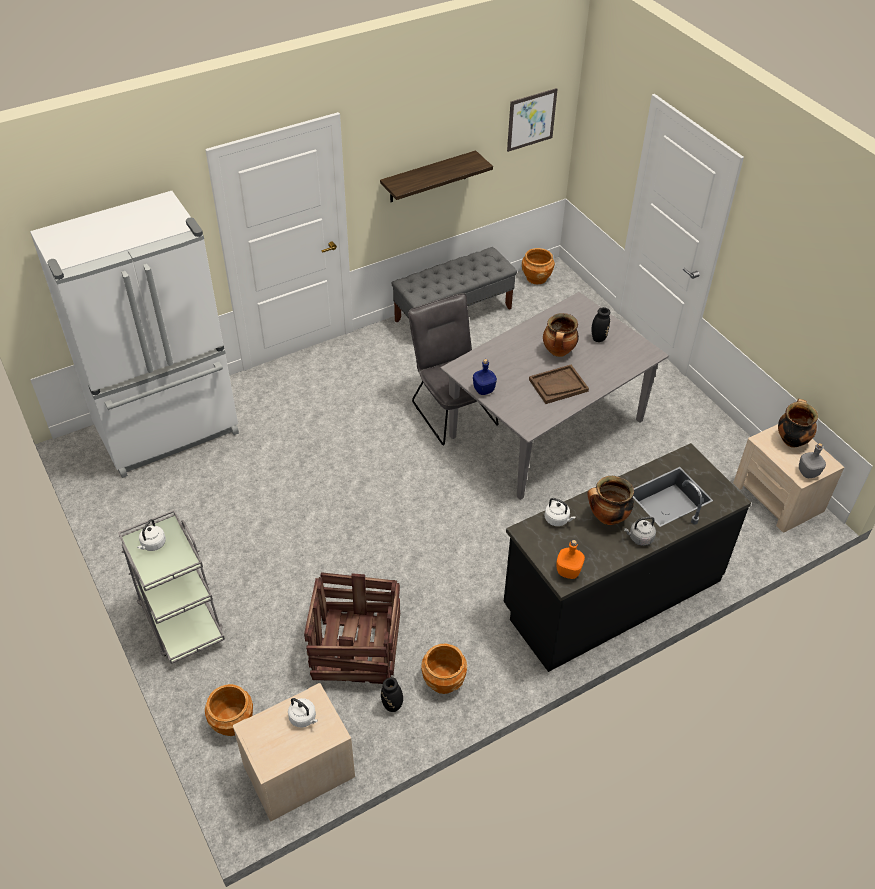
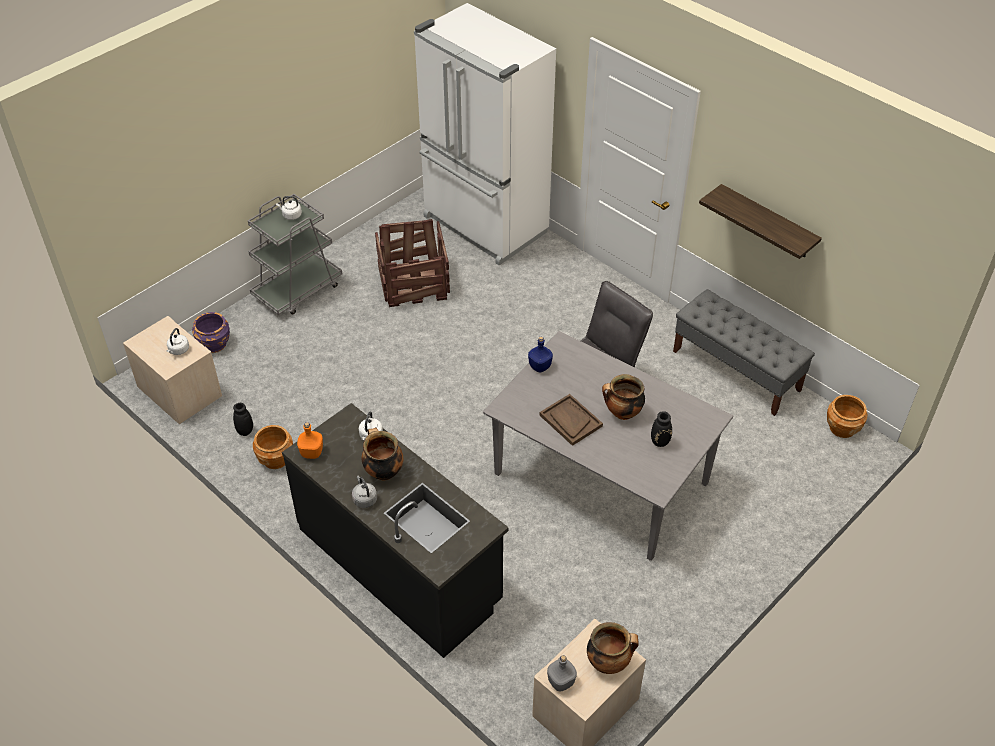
camera: 75 degrees right, 0 degrees up
(232, 721) = (214, 344): brown planter -> purple planter
(356, 646) = (297, 396): crate -> crate (414, 282)
(531, 119) = (892, 259): picture -> none

